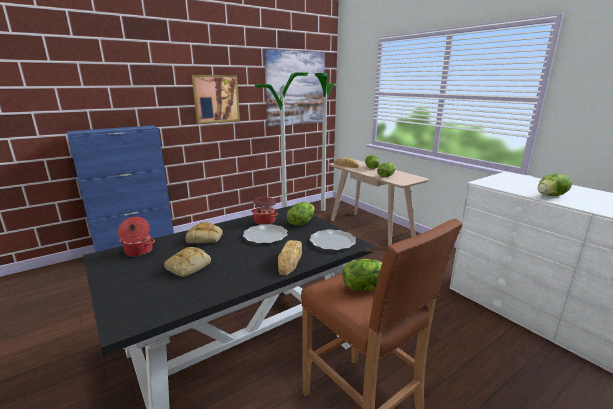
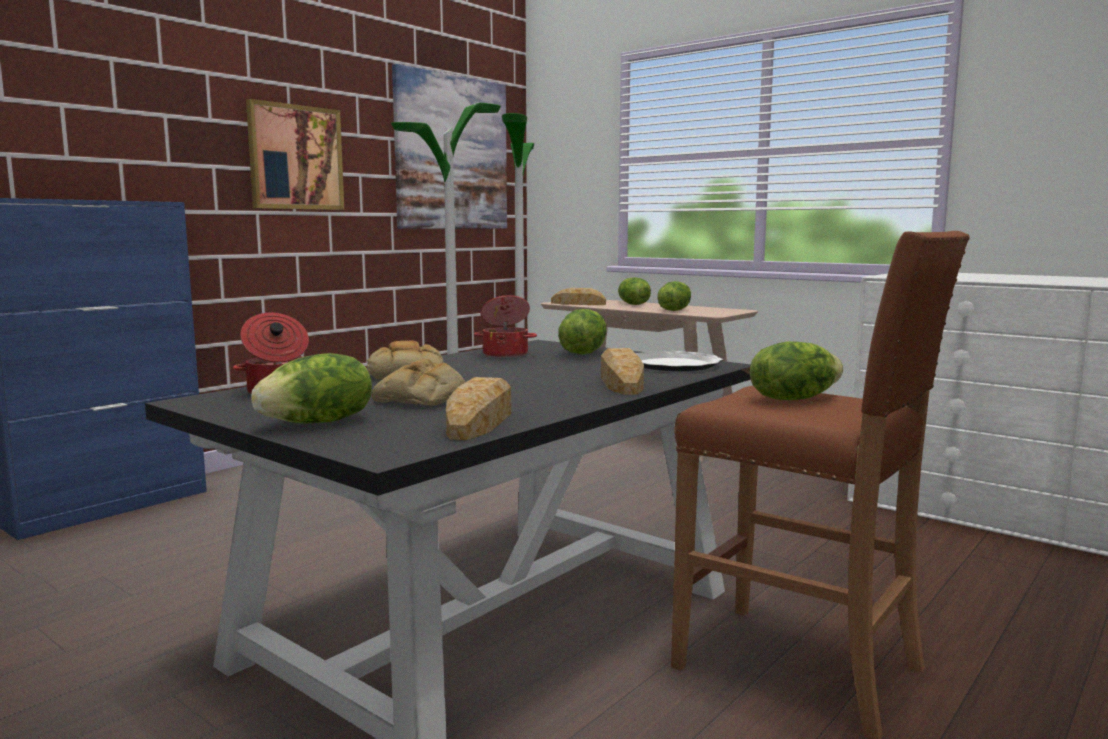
camera: 15 degrees left, 10 degrees down
(190, 296) = (479, 422): none -> bread
(265, 236) = (533, 366): plate -> none
(551, 196) = (1012, 279): lettuce -> lettuce (319, 423)

